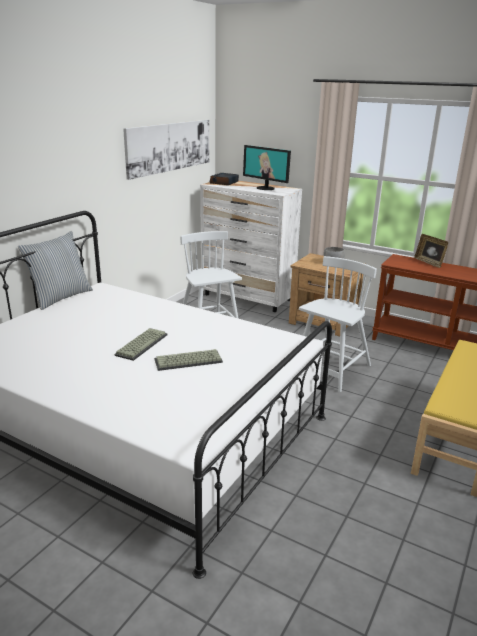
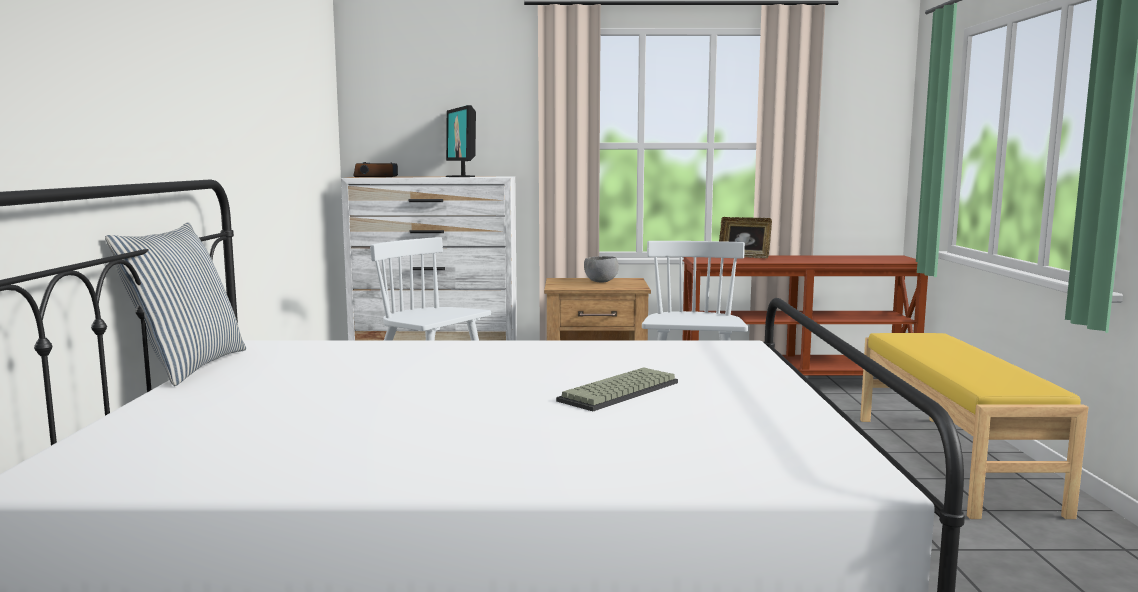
camera: 30 degrees left, 15 degrees down
(141, 344) = (490, 390): keyboard -> none
(169, 147) = (296, 102): picture -> none
(265, 188) = (461, 176): monitor -> monitor turned 60 degrees clockwise

